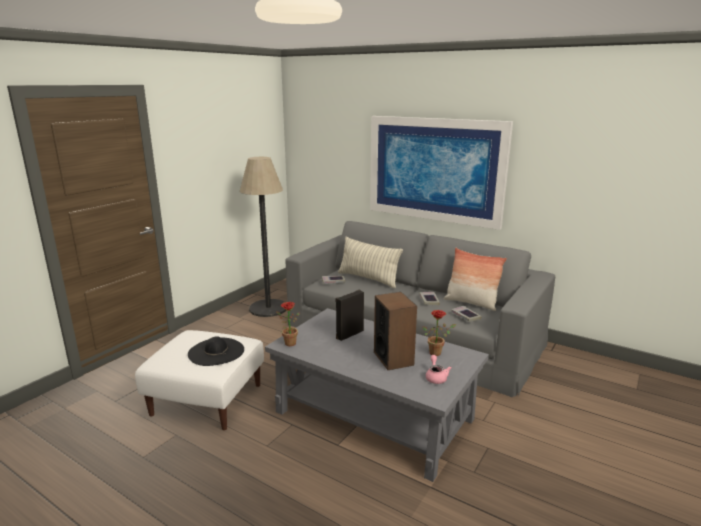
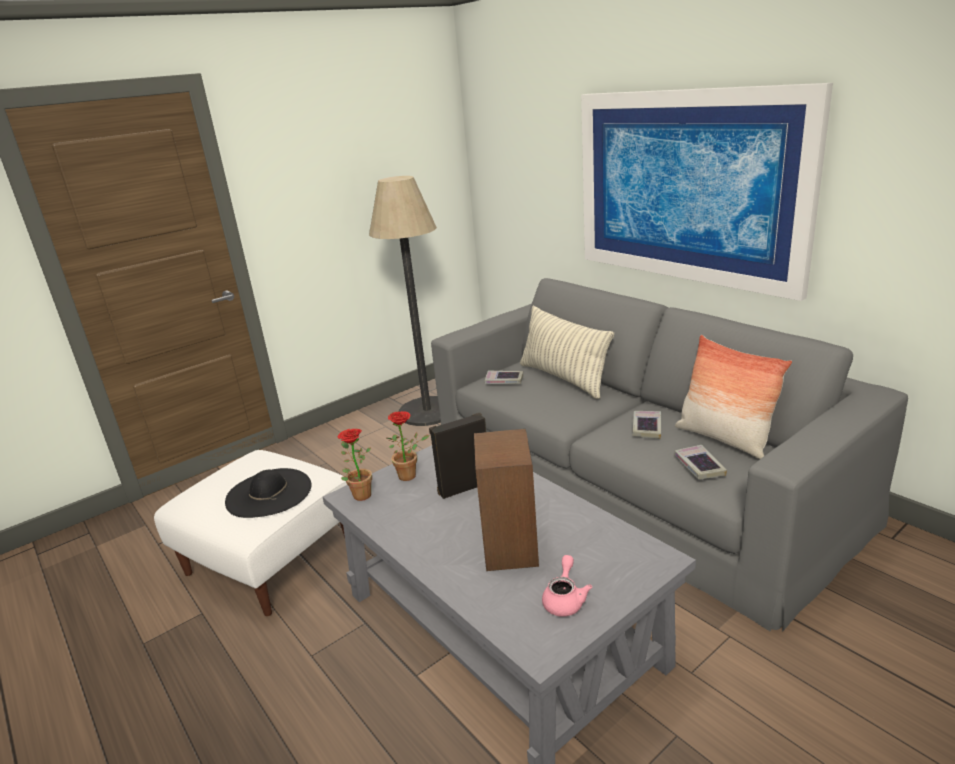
camera: 20 degrees right, 5 degrees up
(437, 352) = (596, 543): potted plant -> potted plant (411, 475)

